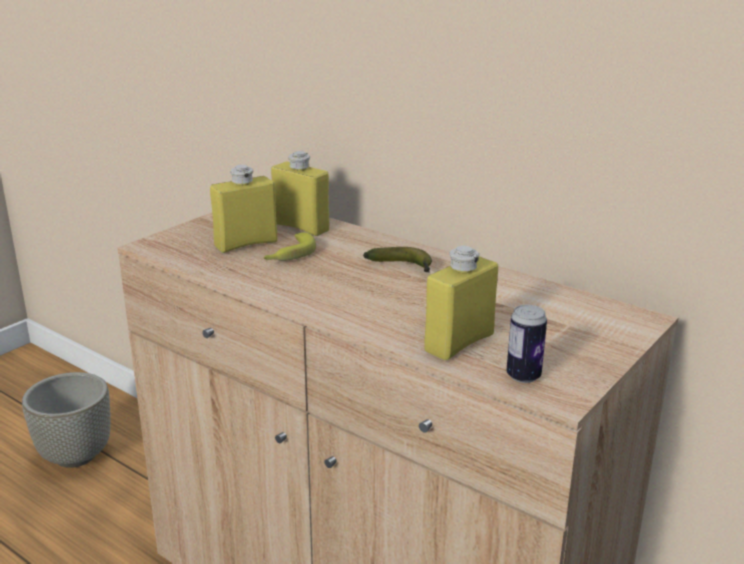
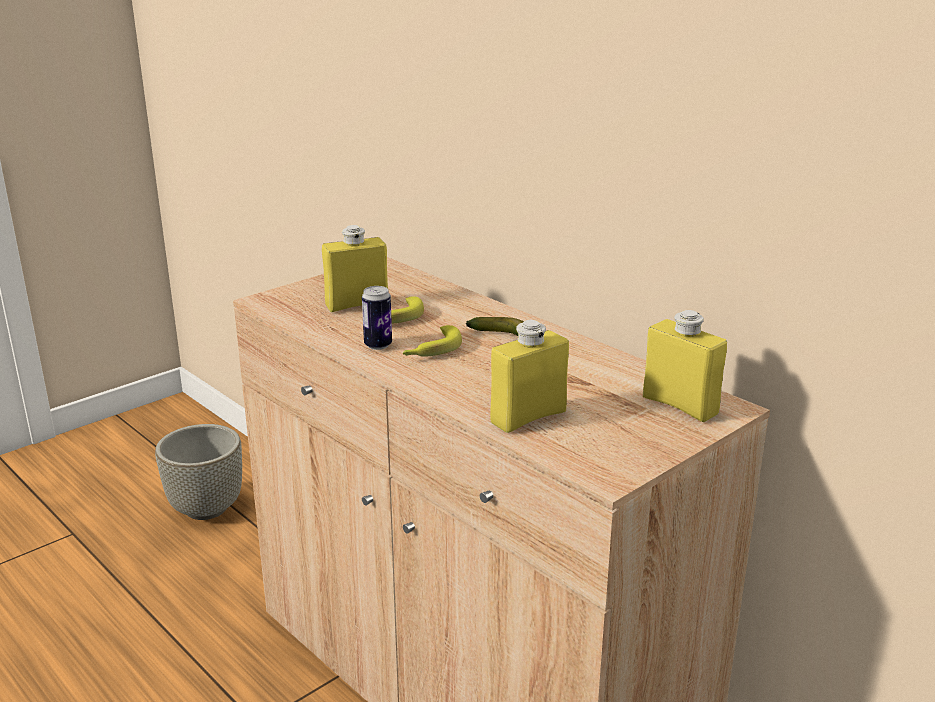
camera: 10 degrees right, 0 degrees up
(301, 227) = (418, 291): yellow bottle -> yellow bottle (680, 405)
(337, 283) = (431, 350): none -> banana
(523, 376) = (578, 454): can -> can (378, 345)

